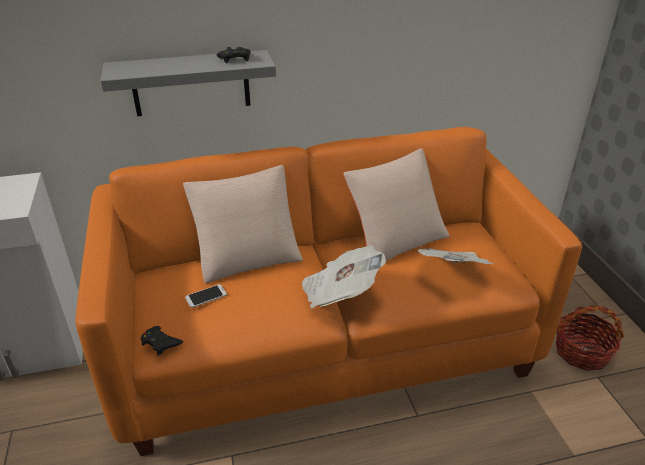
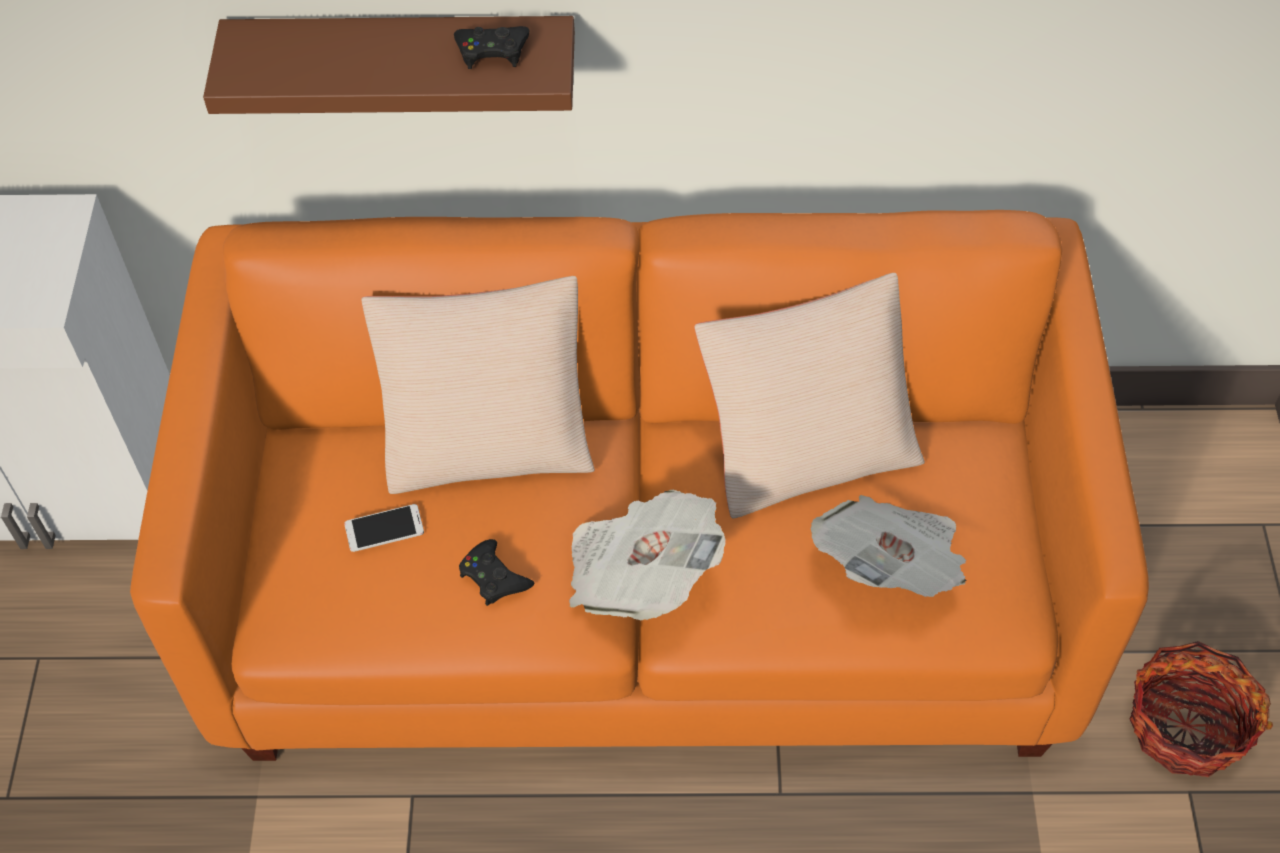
camera: 15 degrees right, 20 degrees up
(160, 343) = (286, 616): black game controller -> black game controller (494, 577)
(191, 83) = (404, 64): grey shelf -> brown shelf

